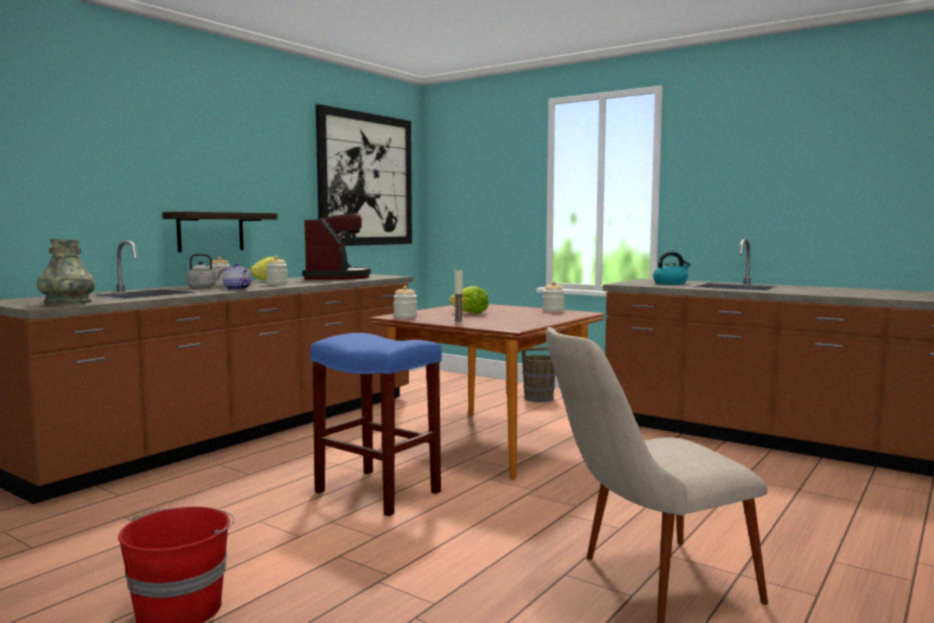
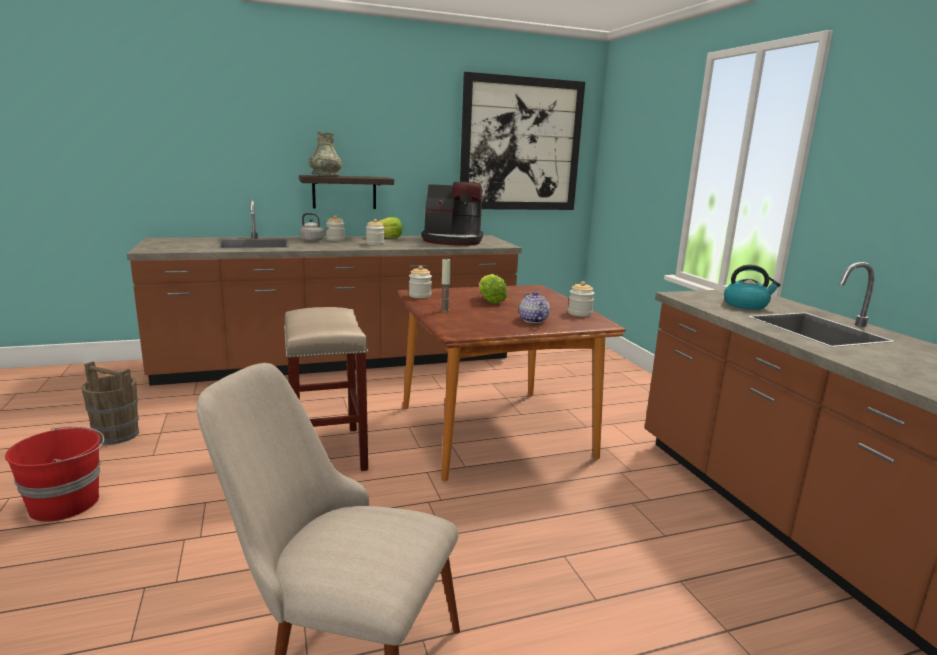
camera: 35 degrees right, 10 degrees up
(67, 303) = (171, 248): grey vase -> grey vase (325, 176)
(237, 289) = (323, 247): teapot -> teapot (533, 320)
(336, 277) = (453, 241): coffee machine -> coffee machine turned 60 degrees clockwise
(376, 492) = (326, 451): blue stool -> beige stool
(538, 398) = (627, 394): brown bucket -> brown bucket (116, 435)

